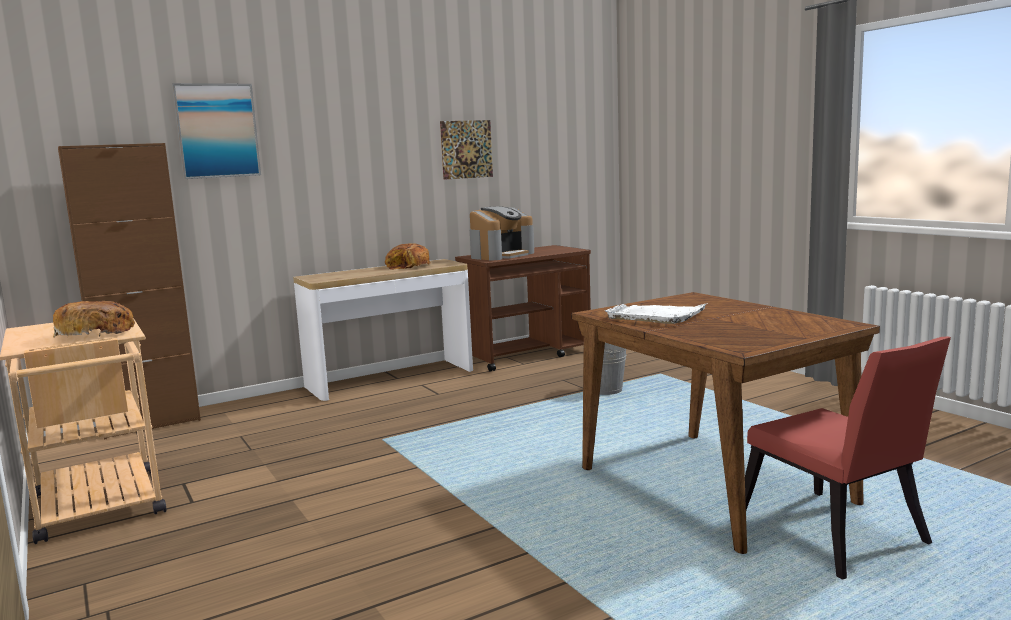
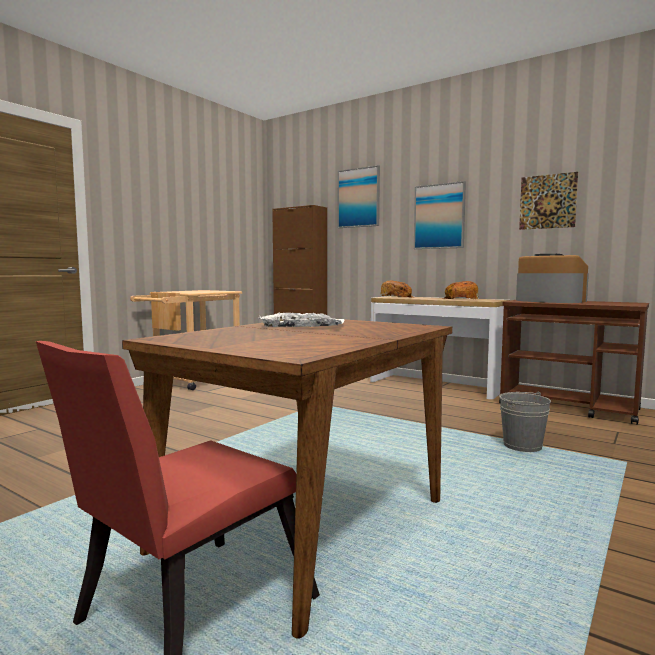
camera: 65 degrees right, 5 degrees down
(95, 333) = (187, 291): bread -> bread (397, 297)
(350, 163) = (439, 216): none -> picture
(501, 255) = (548, 301): coffee machine -> coffee machine turned 150 degrees counterclockwise

